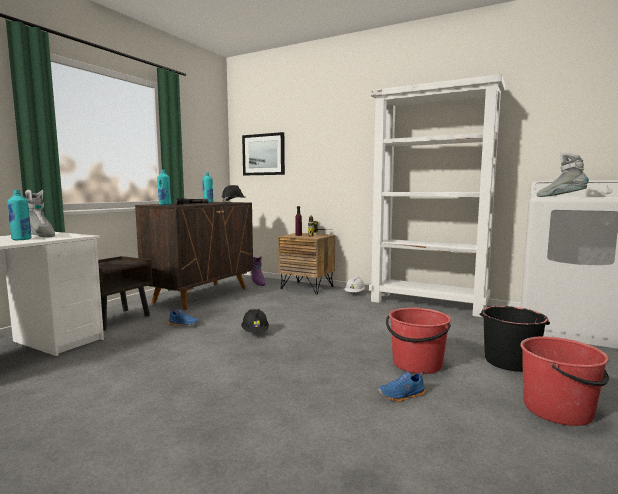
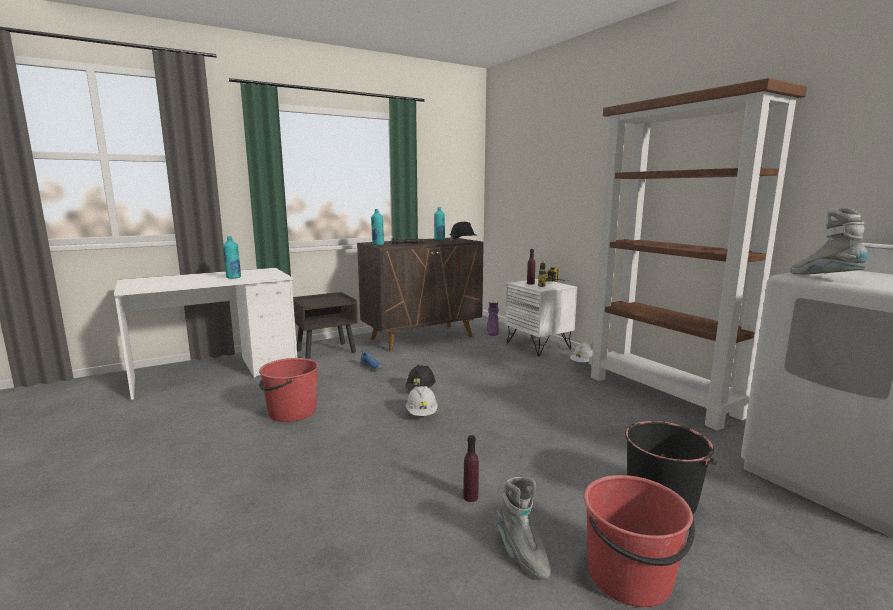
camera: 30 degrees right, 5 degrees up
(39, 236) = (253, 274): grey boot -> grey boot (521, 554)
(263, 154) = (514, 183): picture -> none
(281, 349) = (422, 413): none -> white hard hat
(307, 288) = (538, 346): brown nightstand -> white nightstand
(402, 396) = (470, 497): blue shoe -> purple bottle
(417, 364) = (536, 468): red bucket -> red bucket (291, 412)
(428, 304) = (663, 396): white bookcase -> brown bookcase

